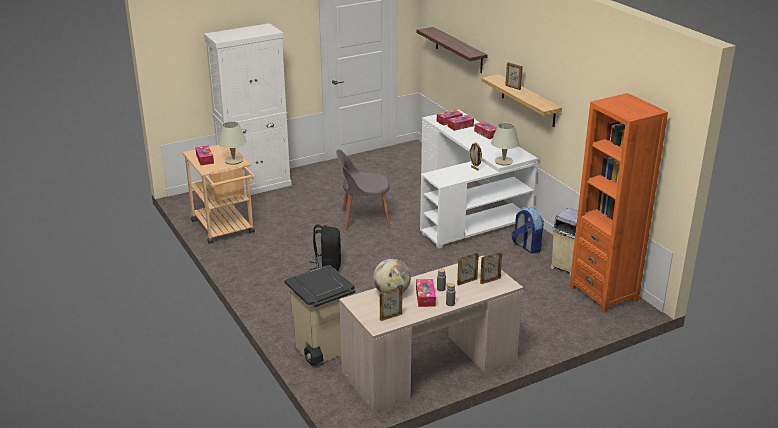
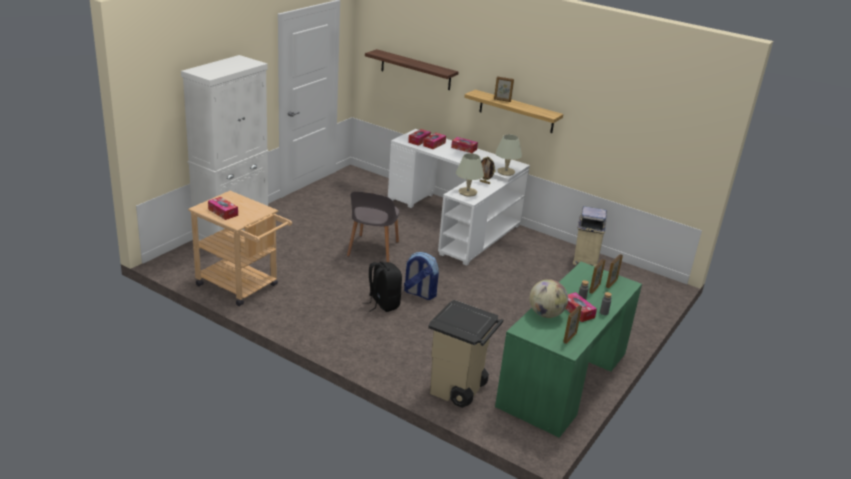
camera: 30 degrees left, 0 degrees up
(234, 160) = (257, 209): beige table lamp -> beige table lamp (468, 192)
(363, 218) = (372, 249): grey chair -> grey chair turned 45 degrees counterclockwise
(429, 366) = (562, 378): beige desk -> green desk
(526, 246) = (536, 249): backpack -> backpack (419, 293)
(603, 293) = (632, 278): orange bookcase -> none

